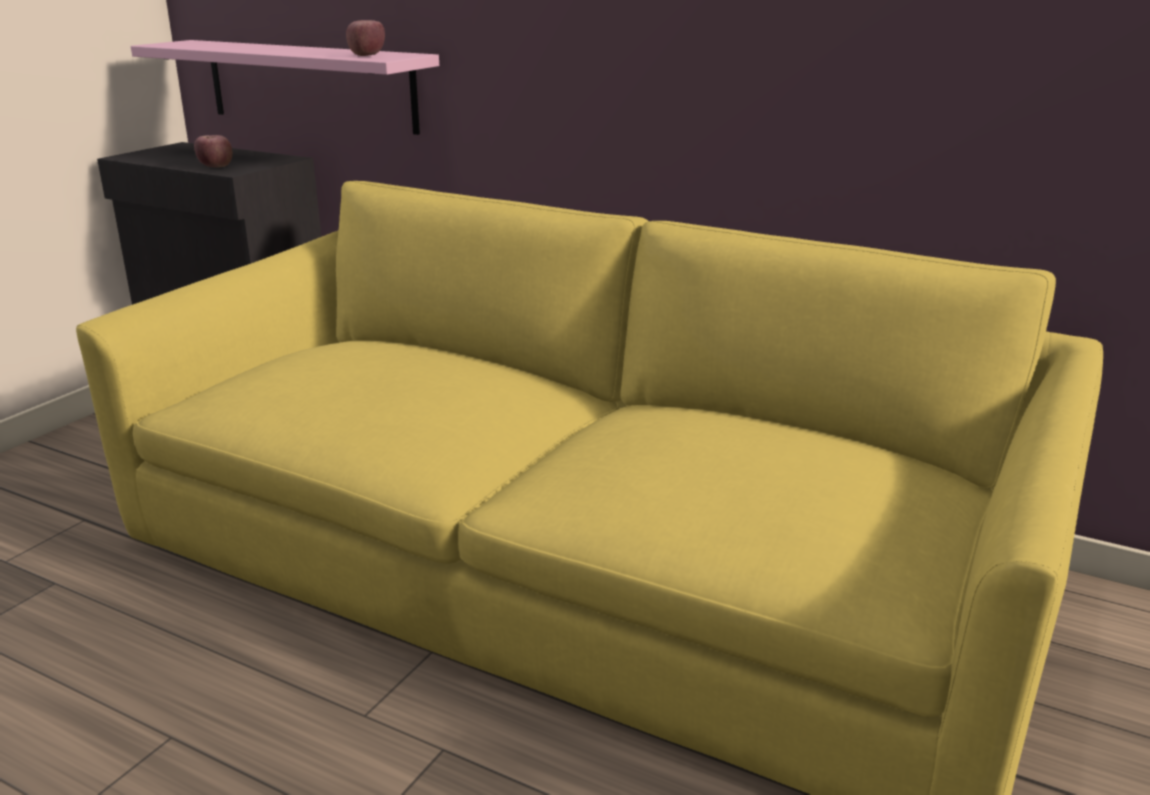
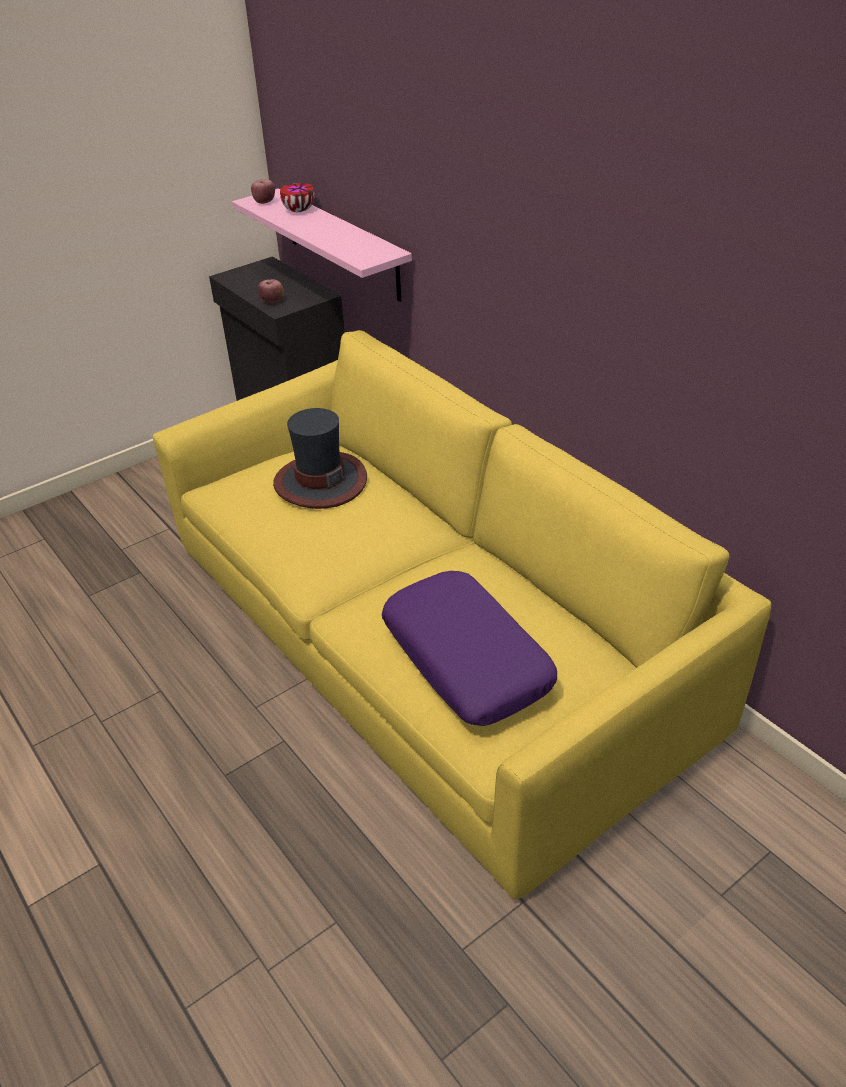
camera: 25 degrees right, 15 degrees up
(240, 45) = (298, 210): none -> bowl
(367, 55) = (360, 252): apple -> apple (264, 202)
(370, 363) = (320, 481): none -> hat
(757, 497) = (467, 659): none -> purple pillow

